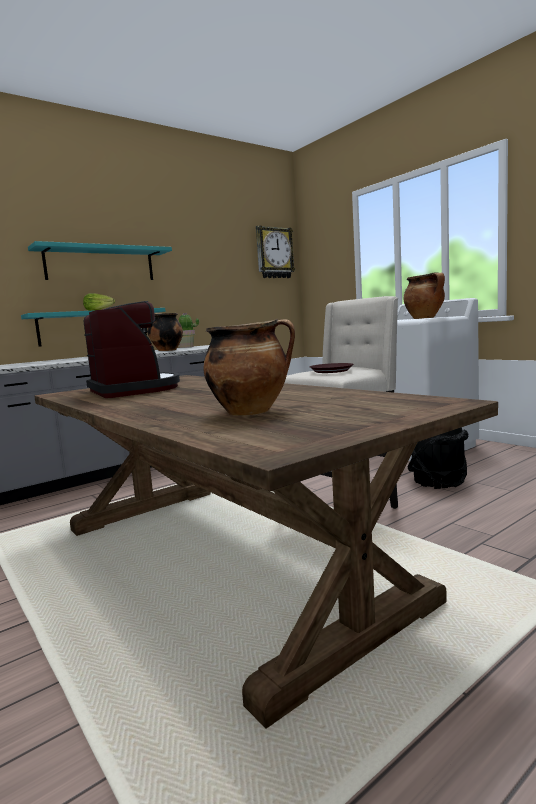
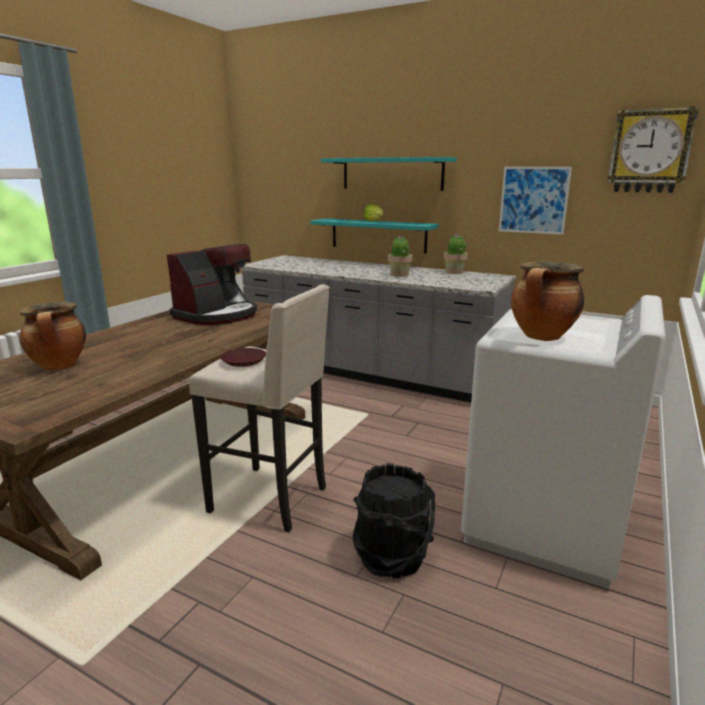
camera: 65 degrees right, 10 degrees up
(166, 350) = (399, 275): cooking pot -> potted plant
(220, 285) = (533, 200): none -> picture

